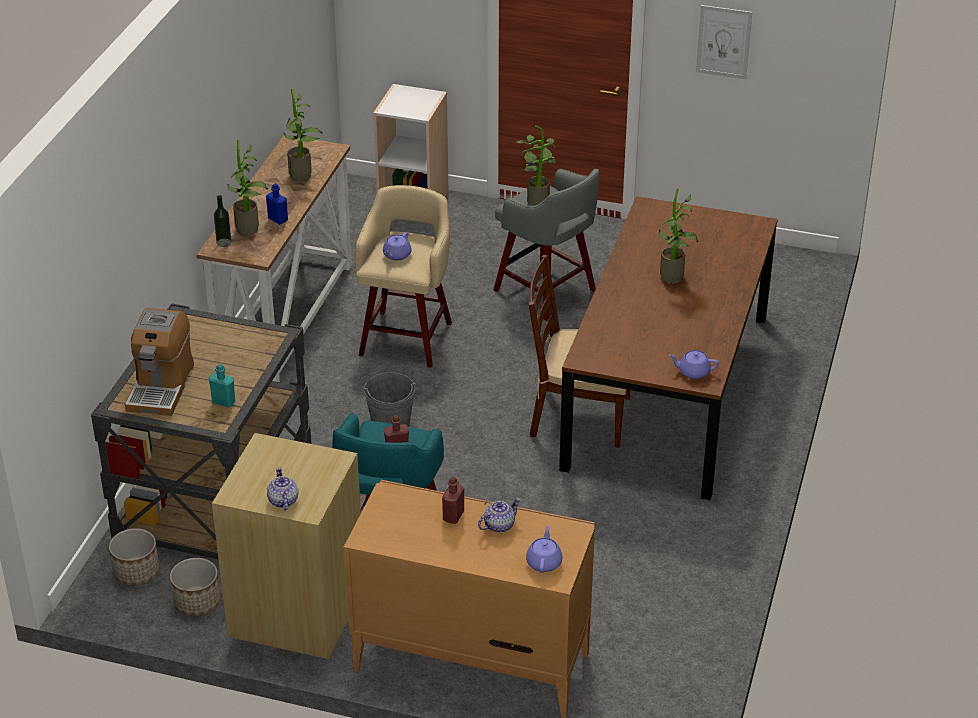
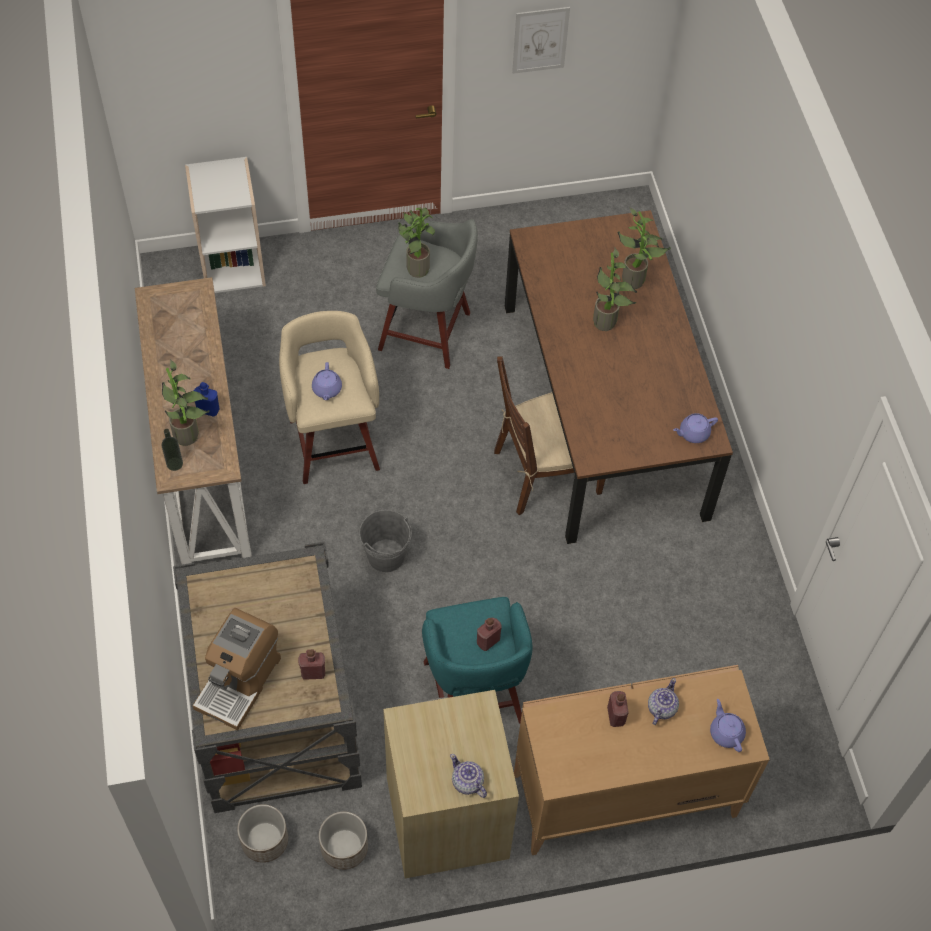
camera: 30 degrees left, 20 degrees up
(161, 386) = (239, 681): coffee machine -> coffee machine turned 45 degrees clockwise
(223, 402) = (313, 673): turquoise bottle -> red bottle
(304, 176) = (194, 339): potted plant -> potted plant (636, 279)

